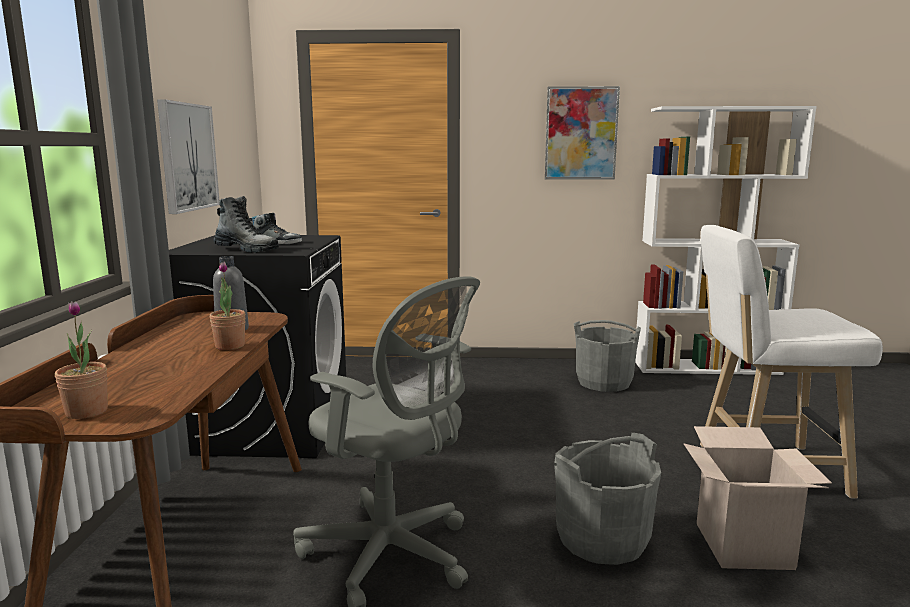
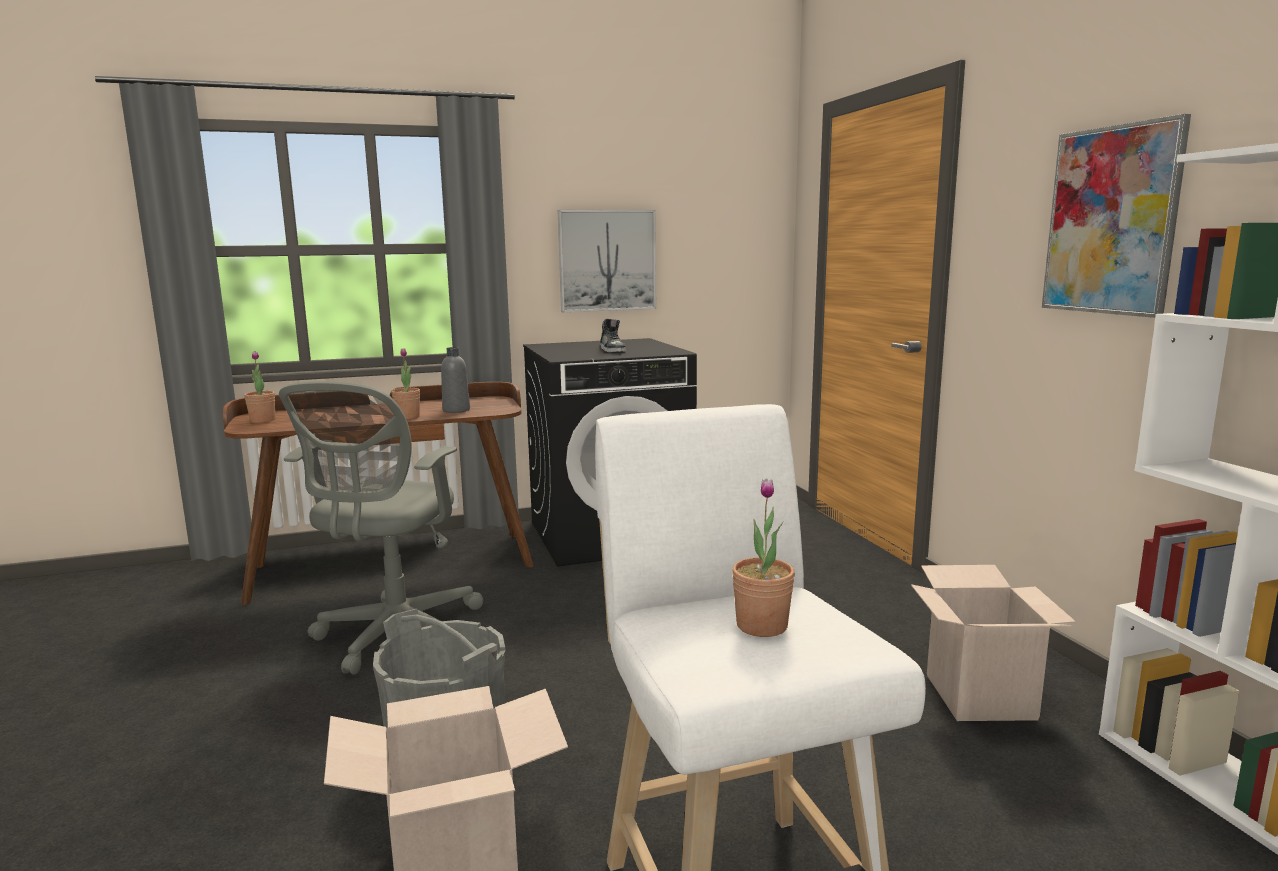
camera: 70 degrees right, 0 degrees up
(247, 250) = (564, 351): boot -> none
(604, 382) = (980, 697): grey bucket -> cardboard box
(800, 315) = (761, 626): none -> potted plant

